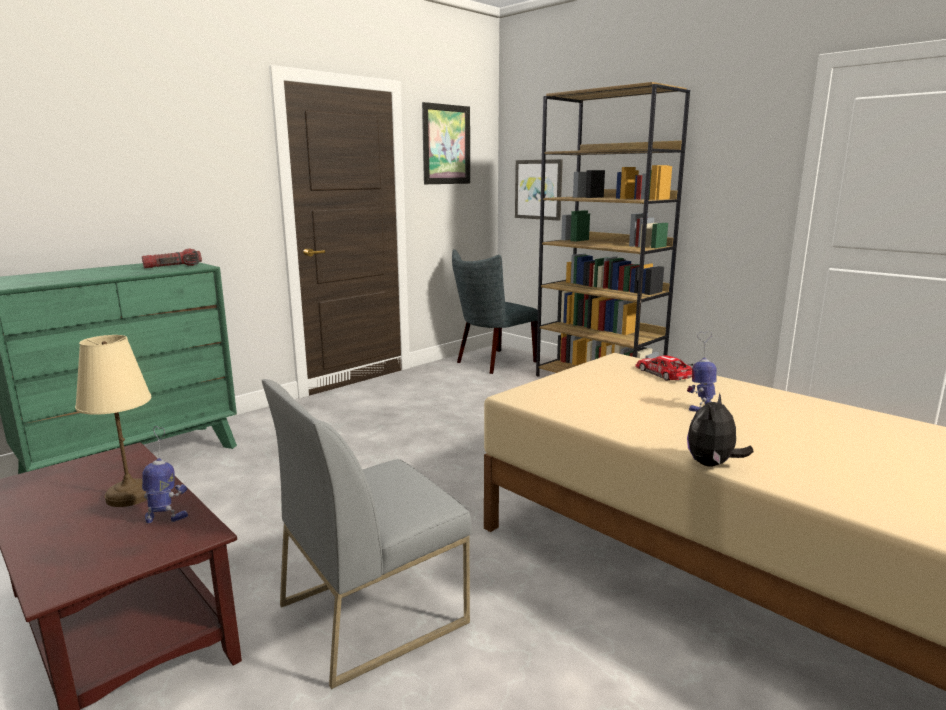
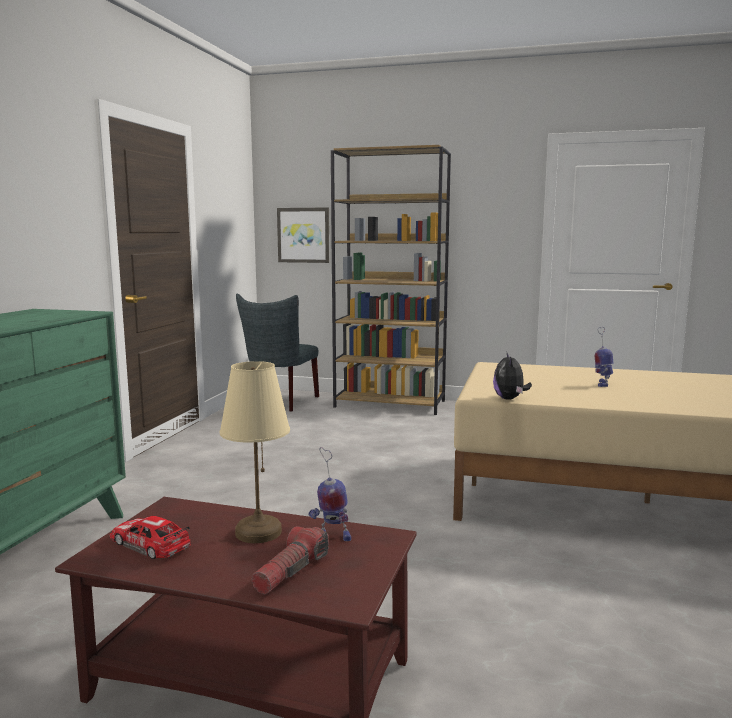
camera: 30 degrees left, 5 degrees down
(166, 518) = (331, 536): toy robot -> toy robot turned 135 degrees counterclockwise
(173, 267) = (56, 314): flashlight -> flashlight (291, 571)
(373, 612) = (456, 595): grey chair -> none
(446, 144) = (222, 191): picture -> none
(662, 374) = (539, 369): toy car -> toy car (150, 544)
(712, 465) = (671, 410): plush toy -> plush toy (510, 399)

